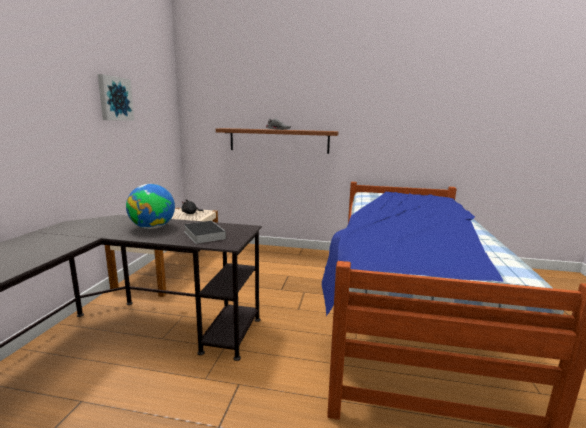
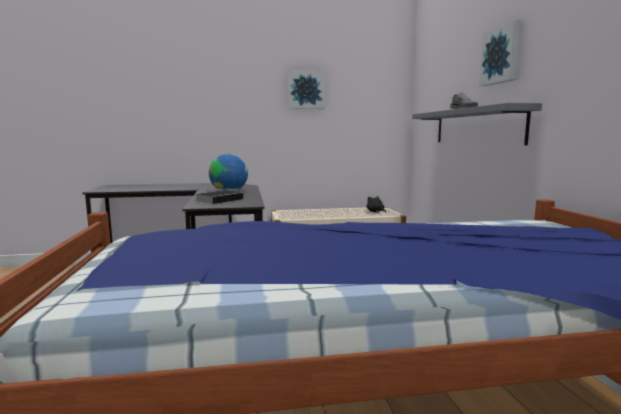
camera: 70 degrees right, 5 degrees down
(279, 140) = (476, 126): brown shelf -> grey shelf
(301, 98) = (502, 55): none -> picture

